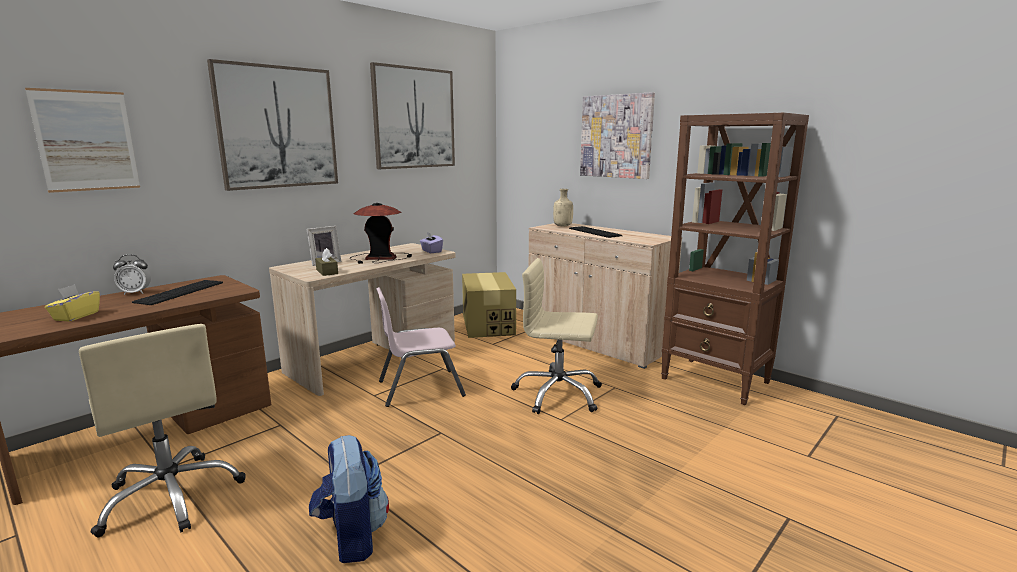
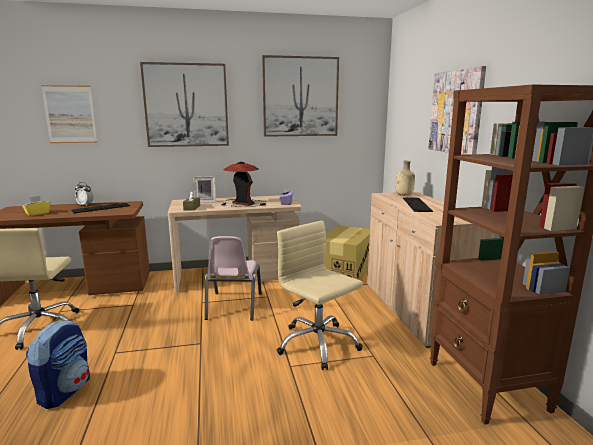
camera: 35 degrees right, 0 degrees up
(420, 388) = (233, 306): pink chair -> pink chair turned 105 degrees counterclockwise

